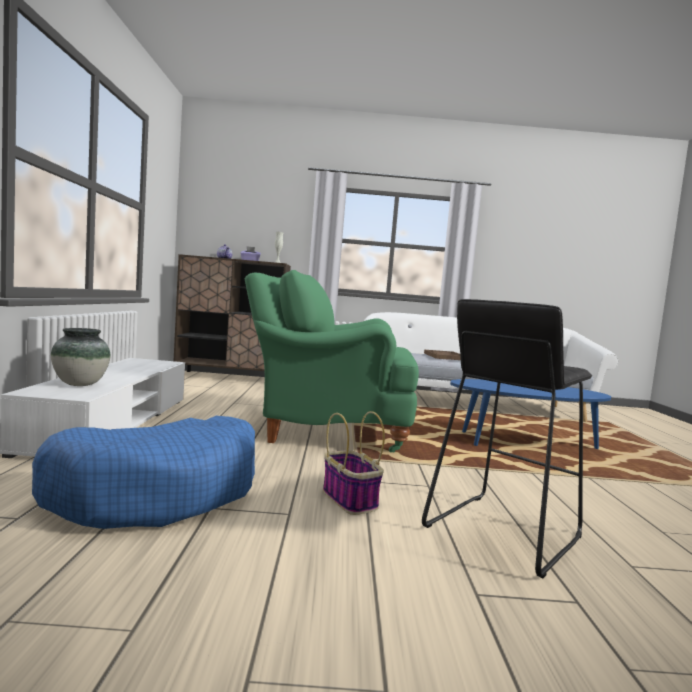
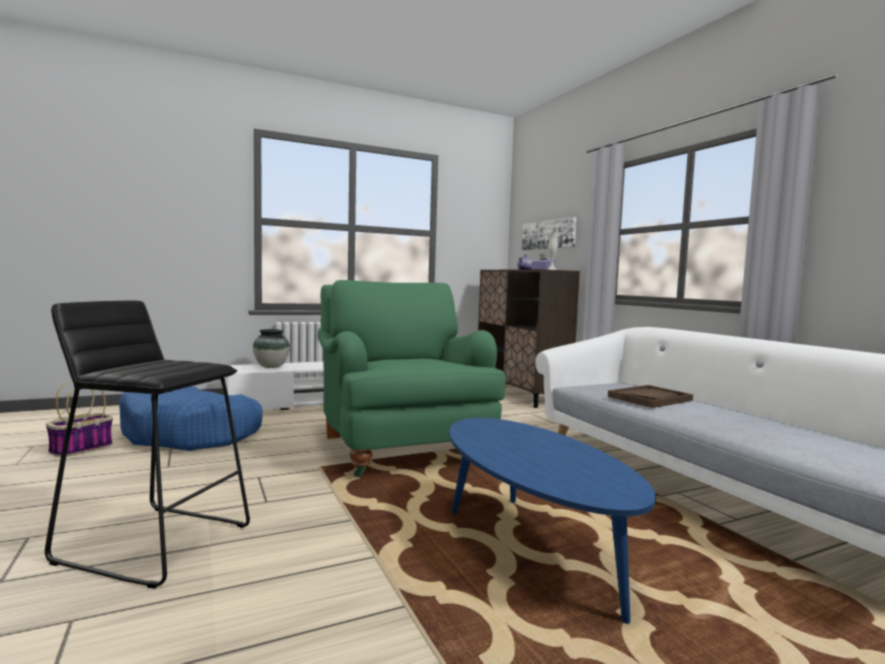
camera: 65 degrees right, 0 degrees up
(246, 228) = (548, 234): none -> picture
(350, 500) = (206, 478): basket -> basket (81, 449)

